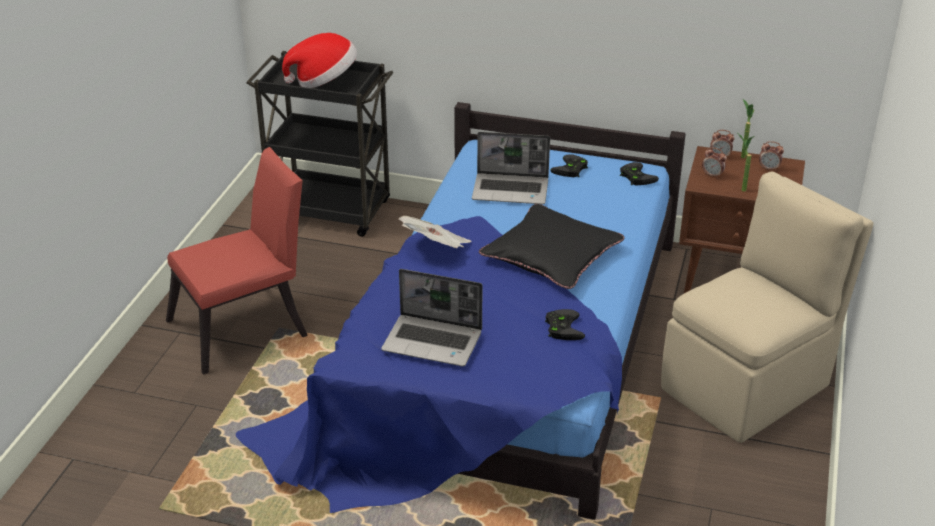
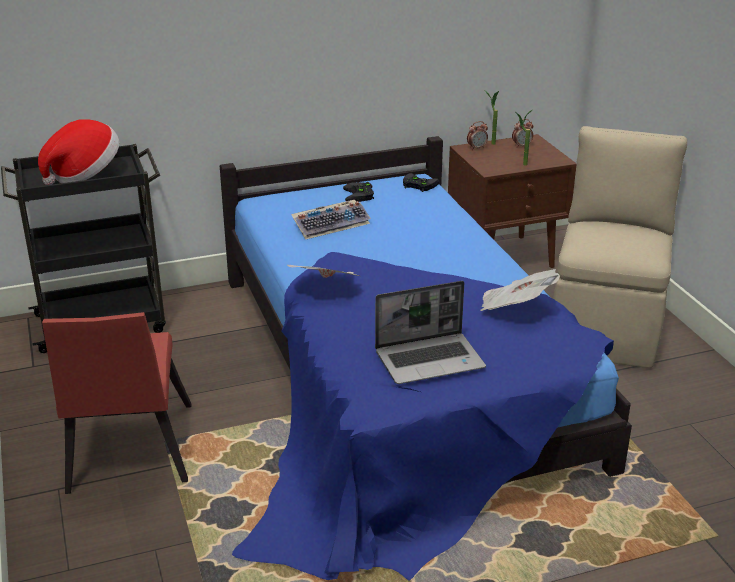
camera: 35 degrees left, 5 degrees down
(246, 326) = (128, 454): red chair -> red chair turned 150 degrees clockwise
(511, 190) = (331, 224): laptop -> keyboard
(551, 255) = (430, 261): black pillow -> none
(562, 327) = (515, 308): black game controller -> newspaper
(712, 175) = (489, 161): alarm clock -> none

